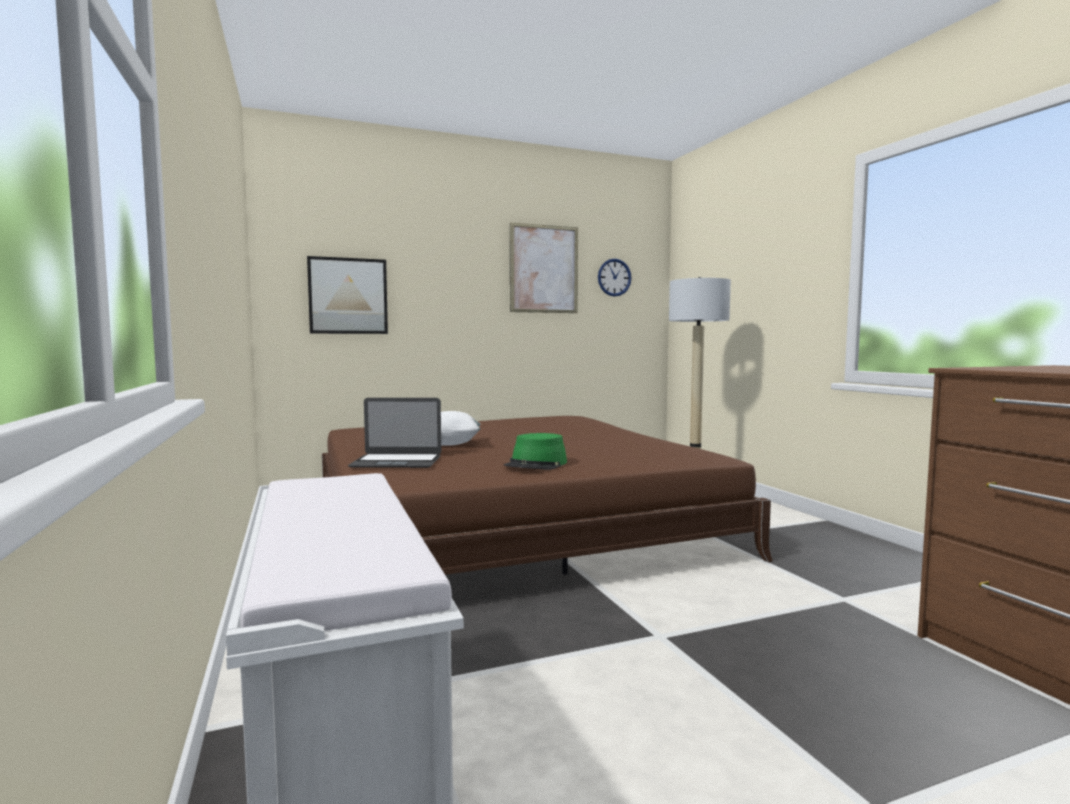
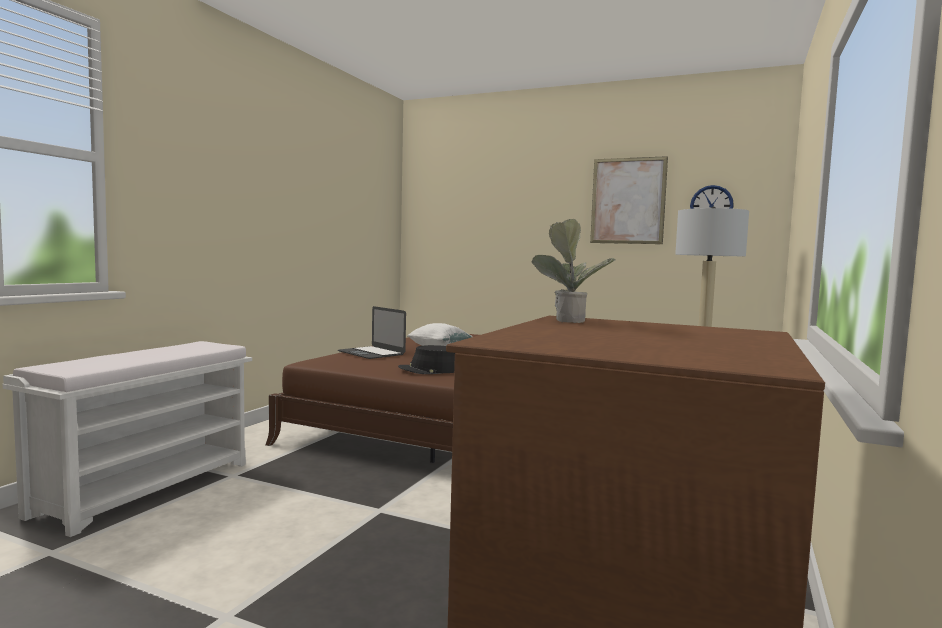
camera: 45 degrees right, 0 degrees up
(348, 296) = (459, 230): picture -> none
(536, 464) = (431, 370): green hat -> black hat
(989, 368) = (568, 320): none -> potted plant

